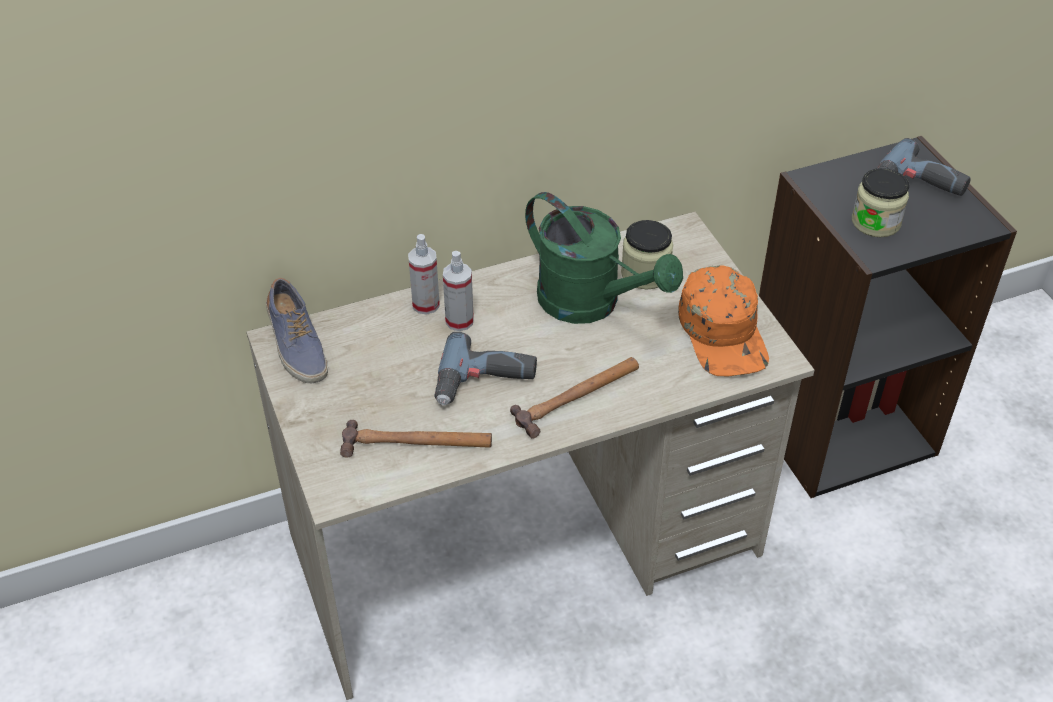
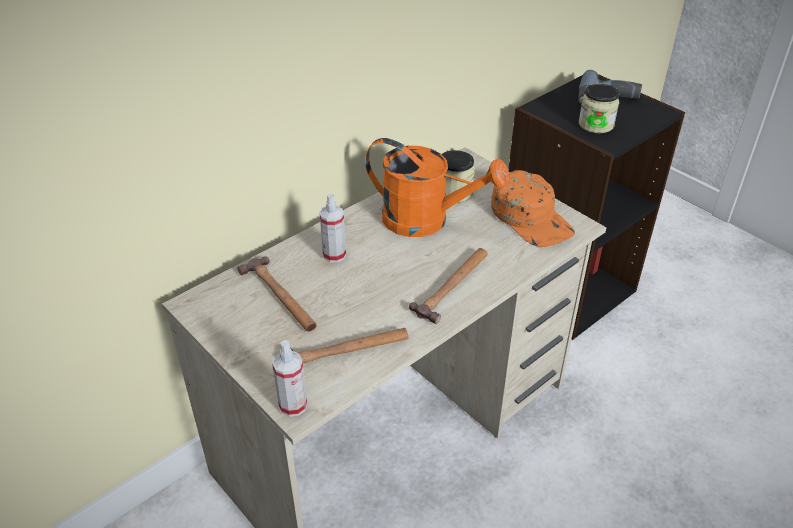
camera: 20 degrees left, 5 degrees down
(296, 346) = (210, 304): shoe -> none
(374, 357) = (280, 297): none -> hammer
(426, 304) = (302, 249): spray bottle -> spray bottle (293, 405)
(485, 383) = (378, 294): power drill -> none
(591, 303) = (427, 220): green watering can -> orange watering can

